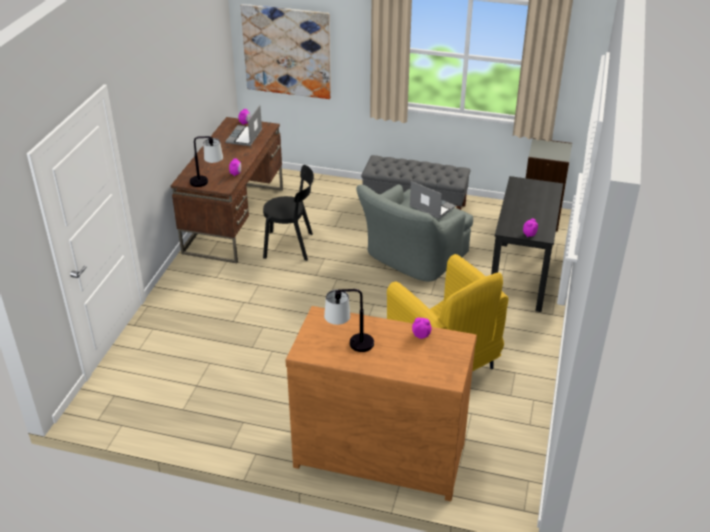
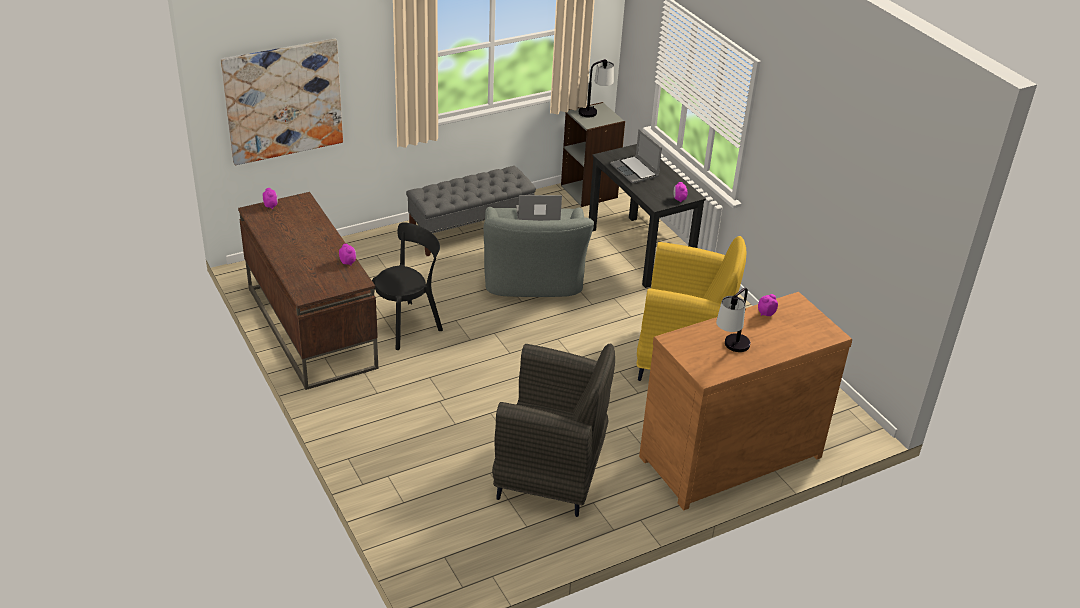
camera: 45 degrees left, 0 degrees up
(207, 182) = (333, 284): table lamp -> table lamp (594, 110)
(242, 388) = (551, 475): none -> grey armchair
(244, 137) = (295, 221): laptop -> laptop (635, 171)

